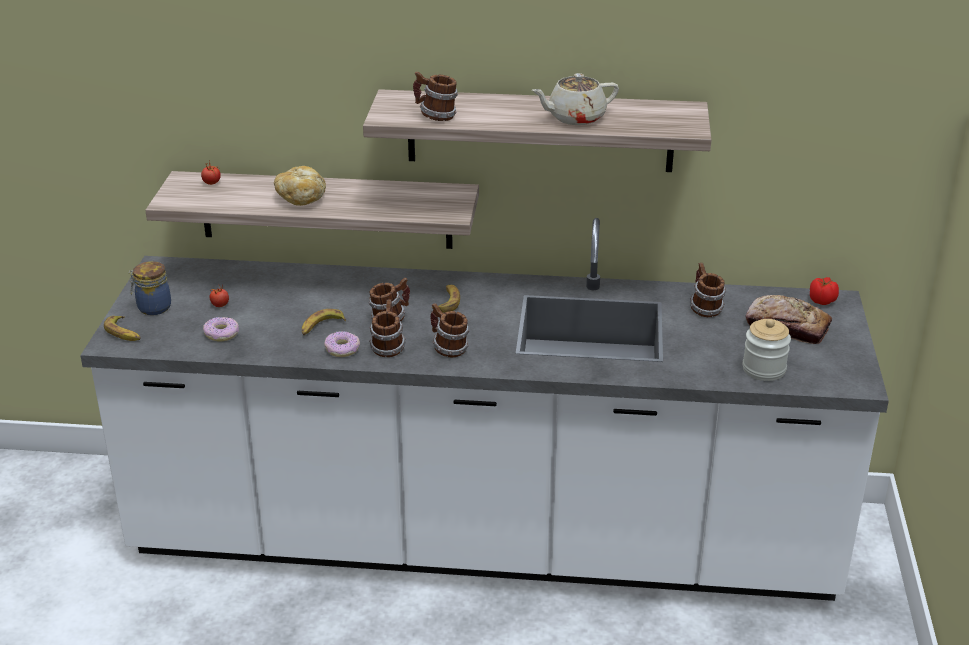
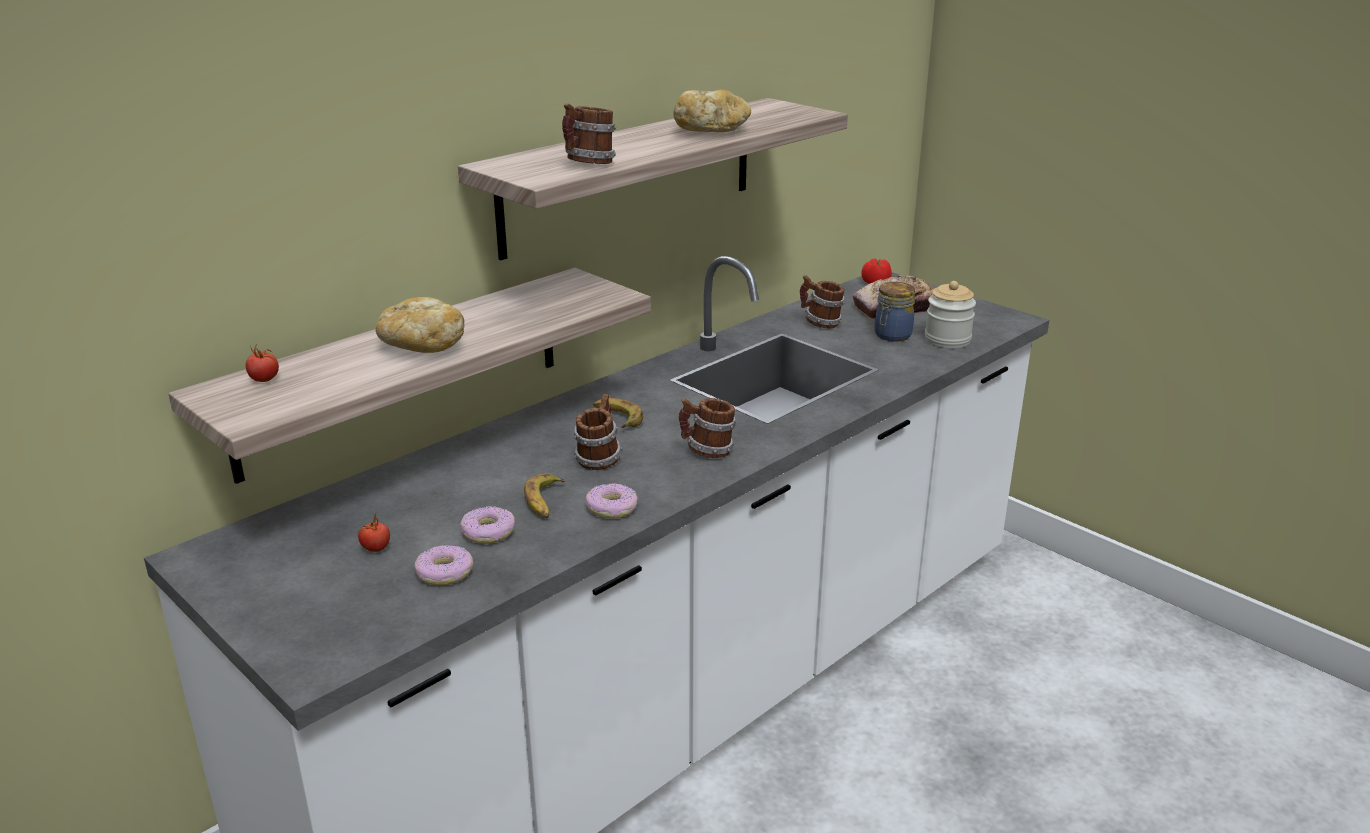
camera: 50 degrees left, 5 degrees down
(124, 333) = (307, 648): banana -> none
(153, 307) = (287, 600): jar -> jar (891, 336)
(271, 326) = (488, 533): none -> donut
(387, 348) = (652, 482): mug -> none
(575, 118) = (711, 130): beige teapot -> bread

